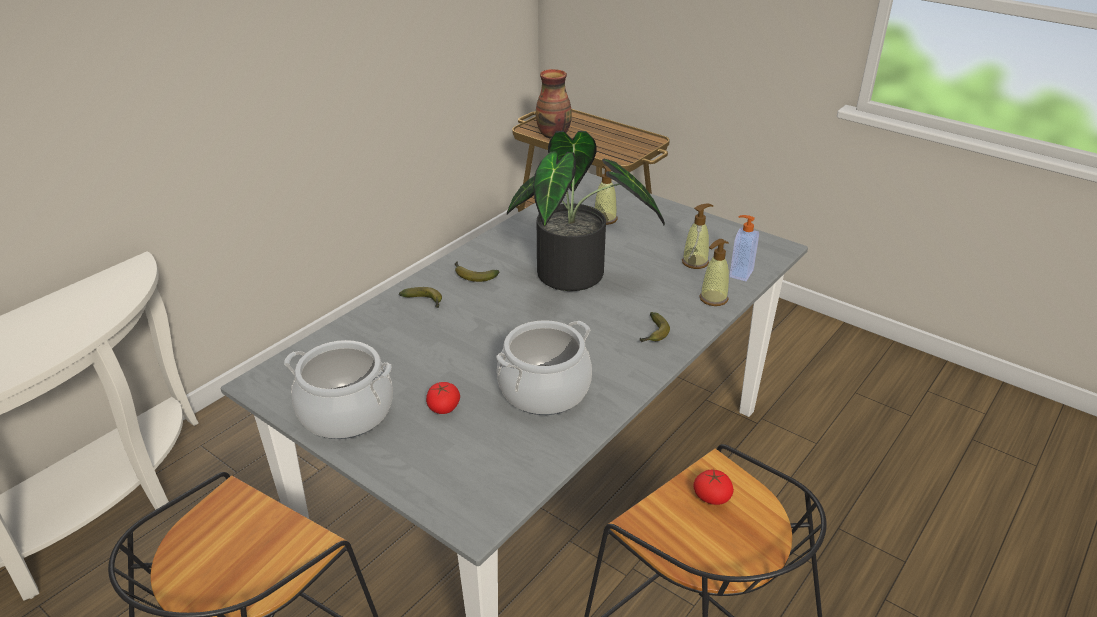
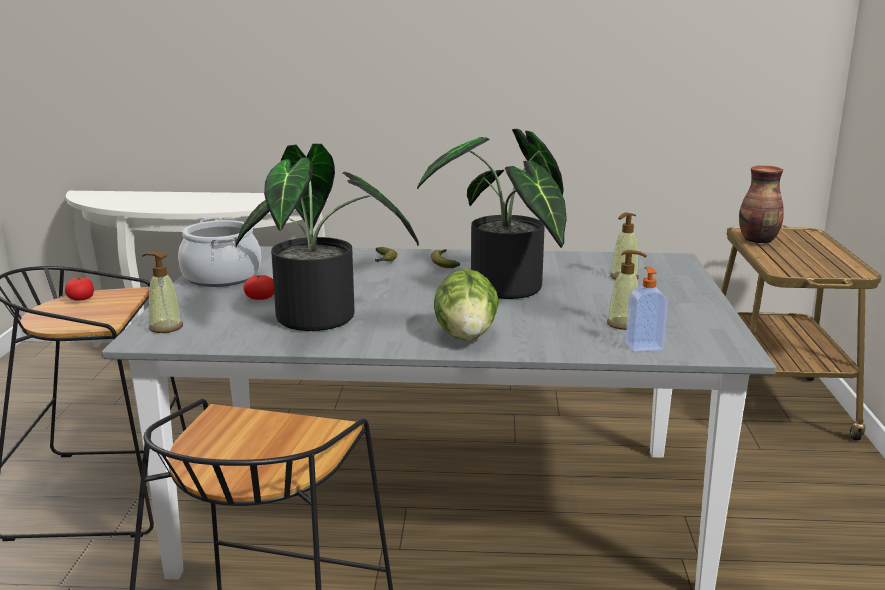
camera: 55 degrees right, 15 degrees down
(544, 390) = (323, 320): cooking pot -> potted plant
(653, 334) = (466, 336): banana -> lettuce
(712, 496) = (290, 436): tomato -> tomato (81, 298)
(713, 299) = (571, 345): soap dispenser -> soap dispenser (165, 327)

